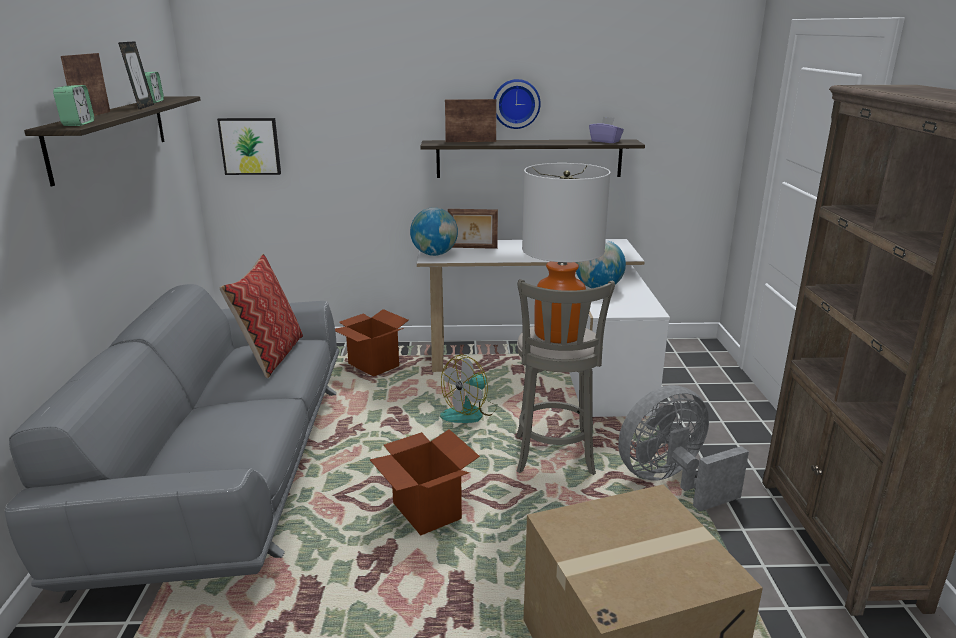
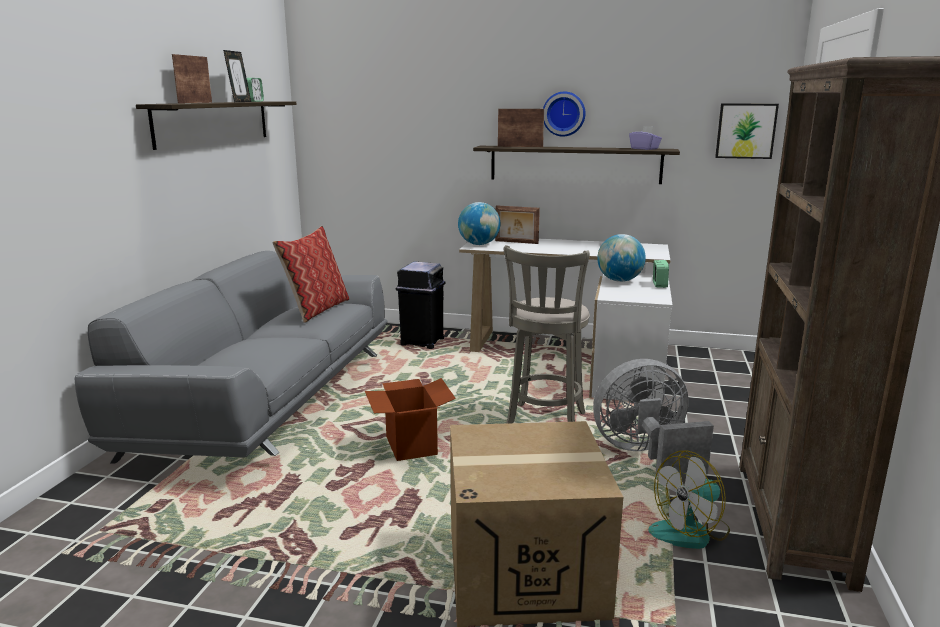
camera: 15 degrees right, 5 degrees down
(78, 124) = (176, 103): alarm clock -> alarm clock (659, 285)
(250, 146) = (339, 147): picture -> picture (745, 131)
(373, 365) = (422, 342): cardboard box -> black trash can
(470, 413) = (487, 383): fan -> fan (690, 531)
(559, 334) = (549, 304): table lamp -> none

